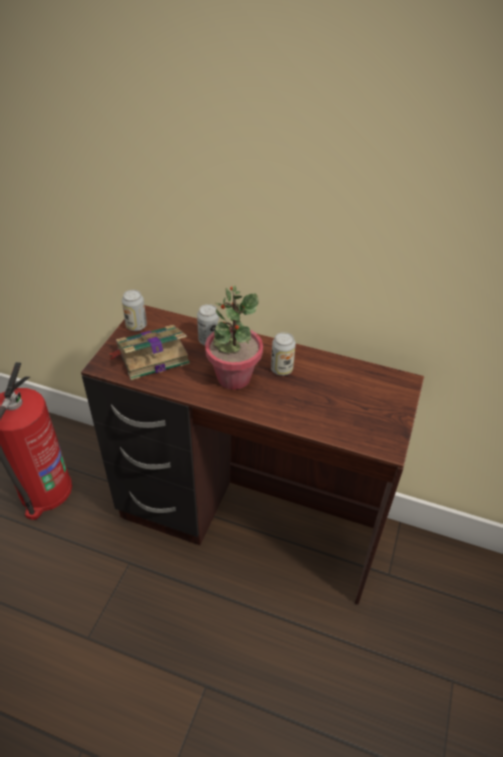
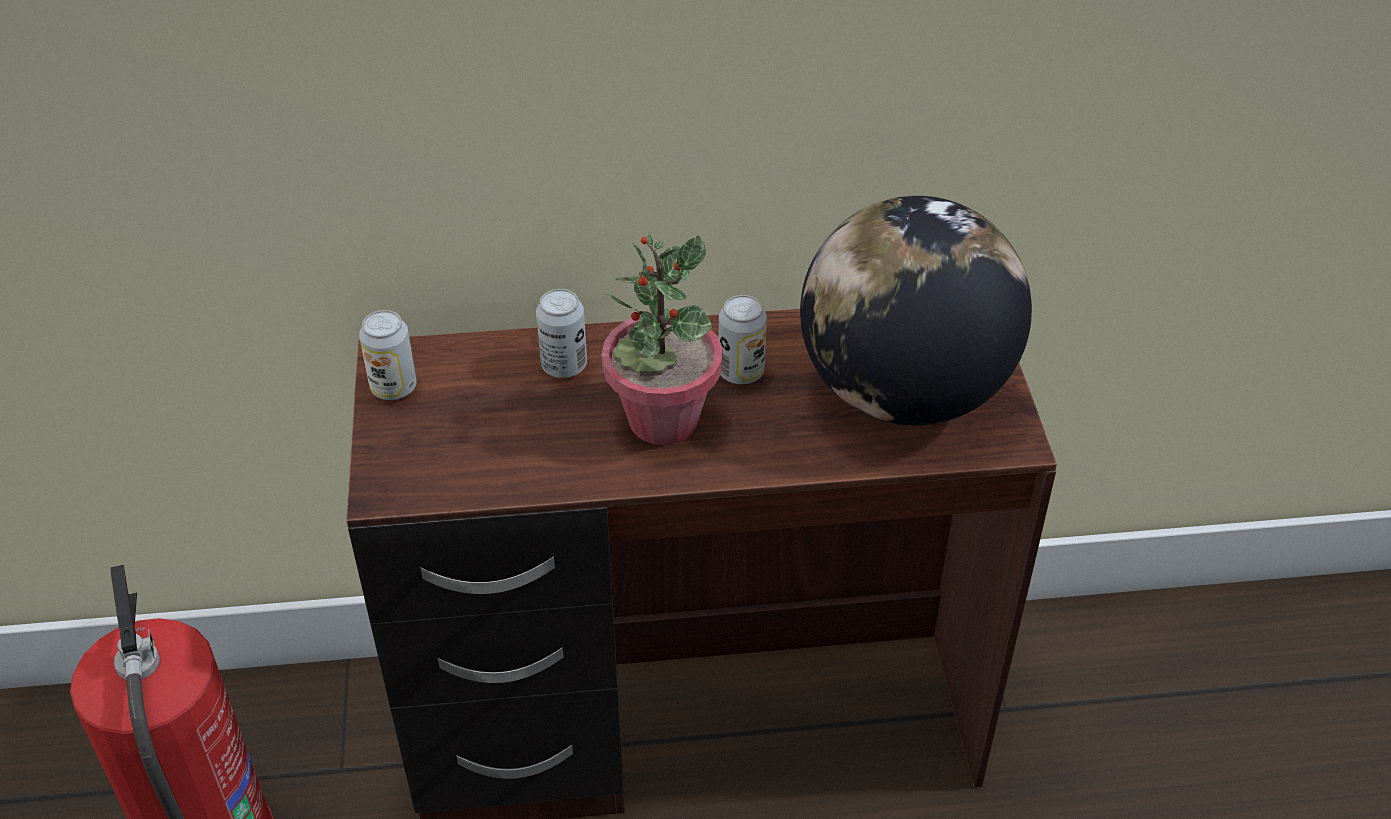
camera: 25 degrees left, 0 degrees up
(151, 356) = (470, 437): book -> none
(349, 404) = (903, 392): none -> globe

